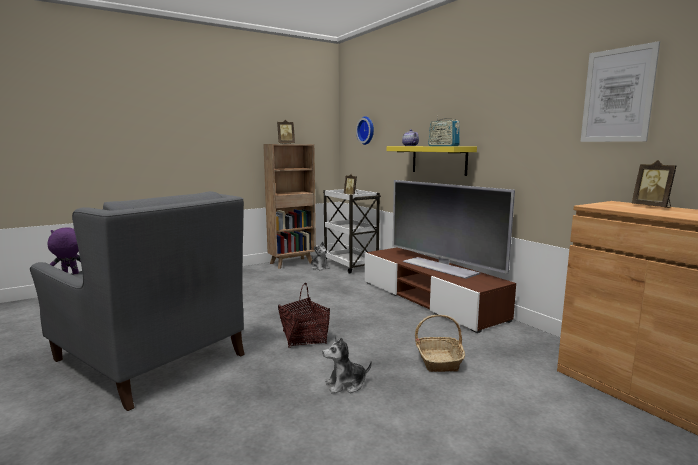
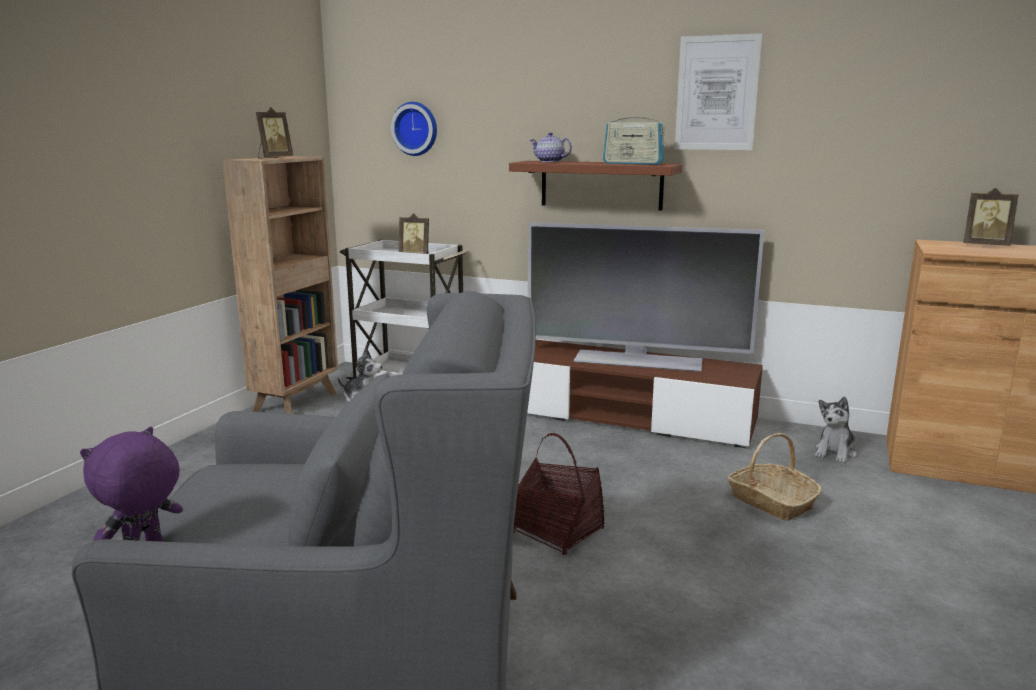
camera: 35 degrees left, 5 degrees up
(346, 384) = (732, 580): plush toy -> plush toy (835, 452)
(438, 160) = (601, 185): yellow shelf -> brown shelf
(617, 95) = (919, 100): picture -> picture (717, 93)

